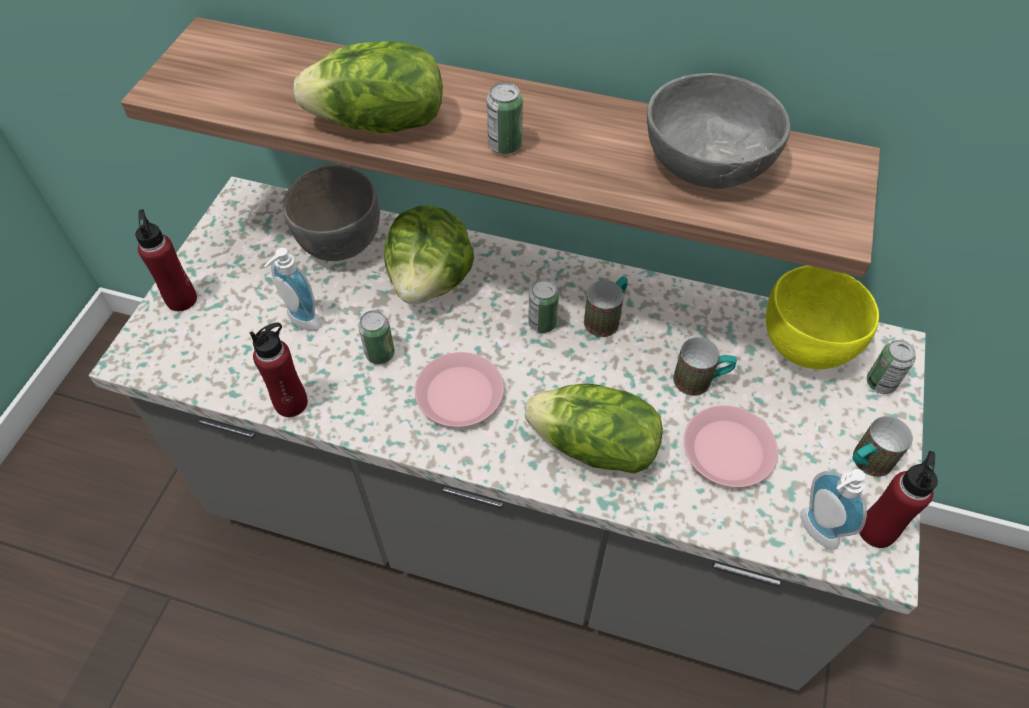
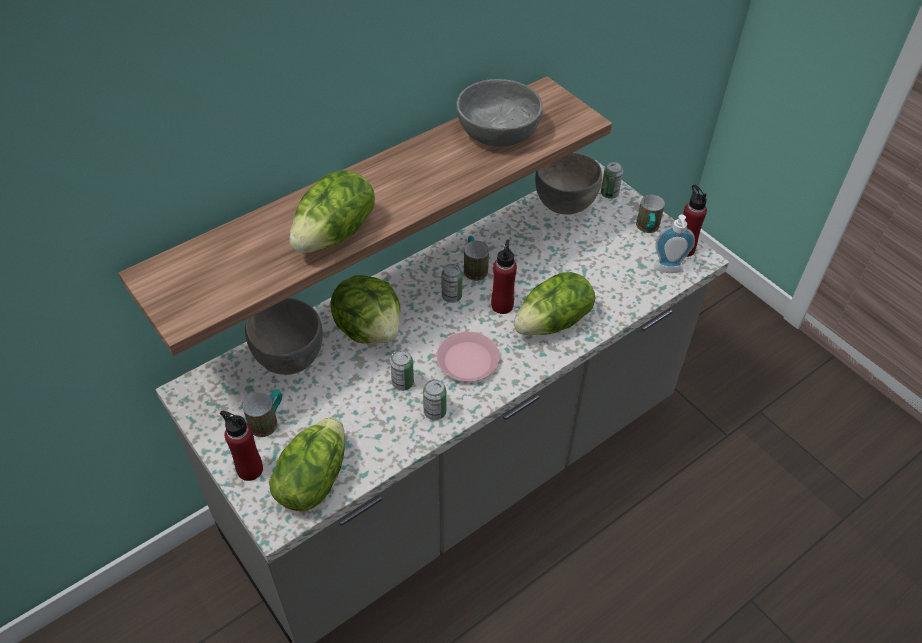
camera: 55 degrees left, 5 degrees down
(200, 355) = (312, 479): none -> lettuce
(291, 403) = (399, 446): red bottle -> red bottle (502, 305)
(300, 323) = (338, 411): soap dispenser -> none
(505, 145) = (410, 194): can -> can (435, 412)
(700, 381) = (550, 256): mug -> mug (268, 421)
(728, 451) = (600, 272): pink plate -> none
(805, 347) = (565, 204): yellow bowl -> grey bowl

